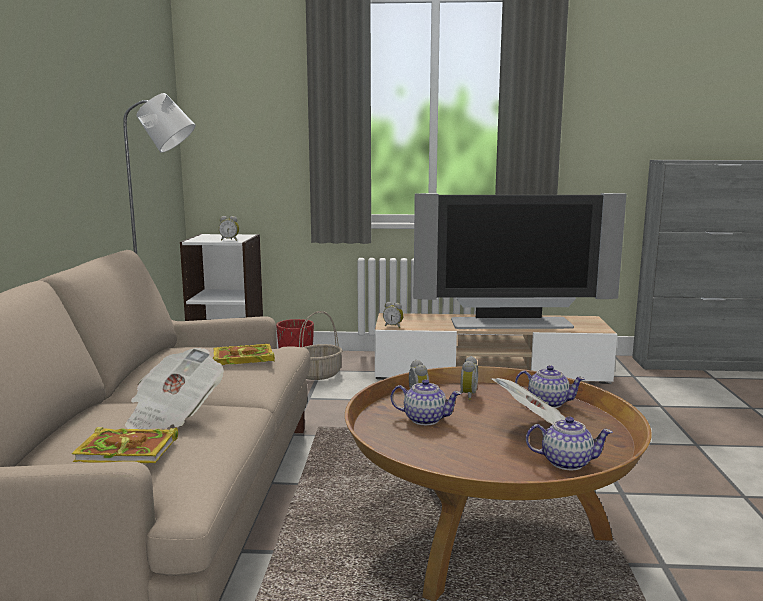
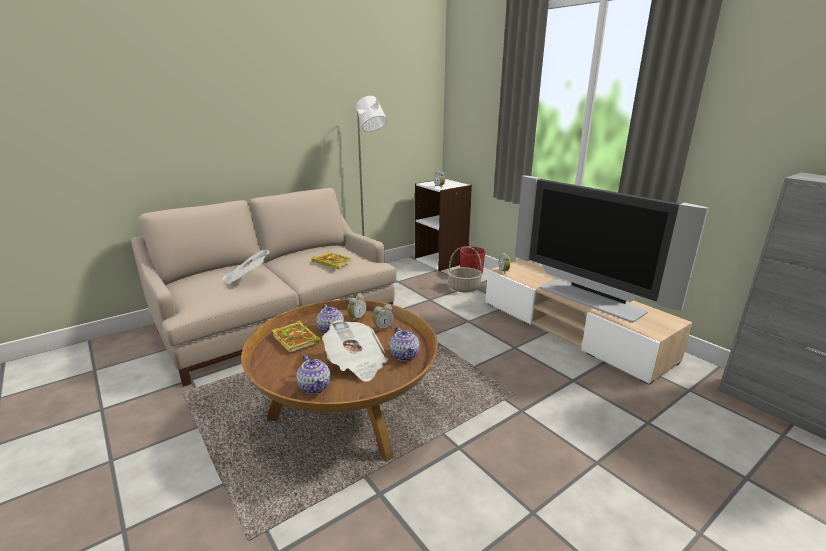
camera: 50 degrees right, 10 degrees up
(129, 450) = (203, 287): book -> book (296, 339)

